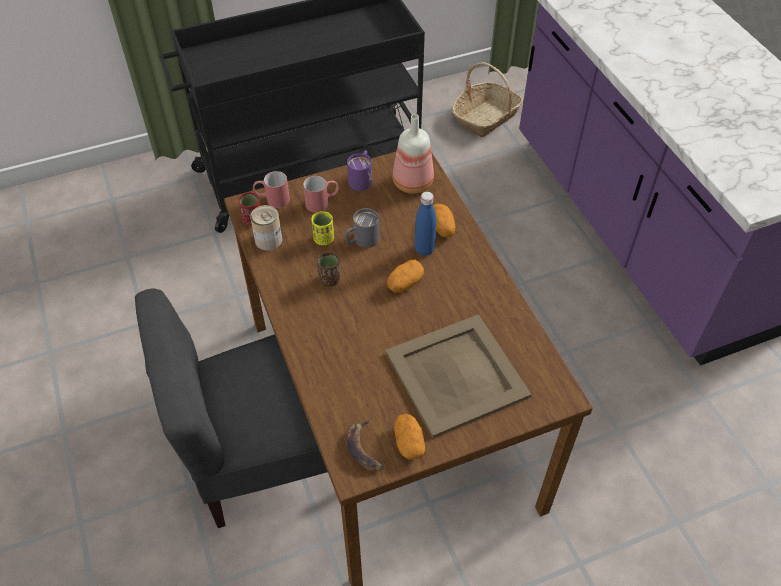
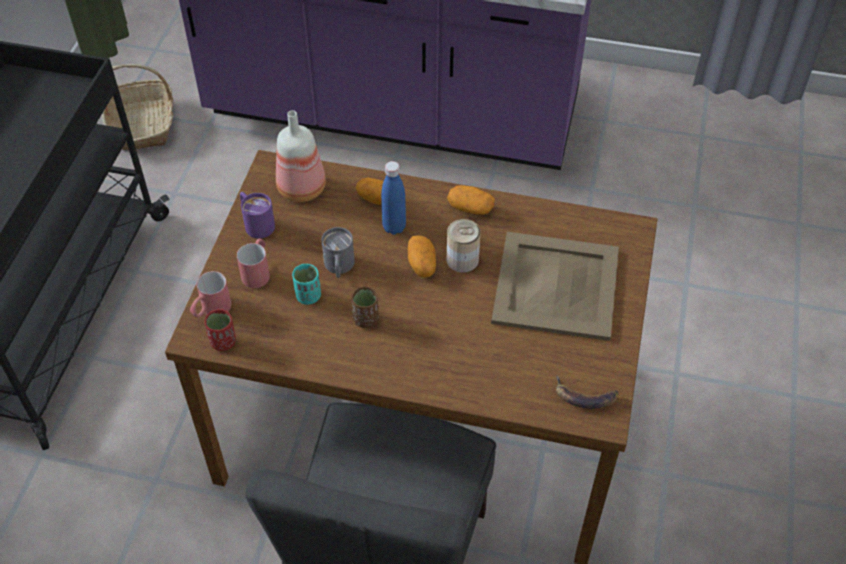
camera: 55 degrees left, 0 degrees up
(268, 240) = (266, 342): can -> can (462, 259)
(323, 239) = (308, 296): yellow cup -> turquoise cup
(409, 442) = (602, 360): potato -> potato (470, 208)

